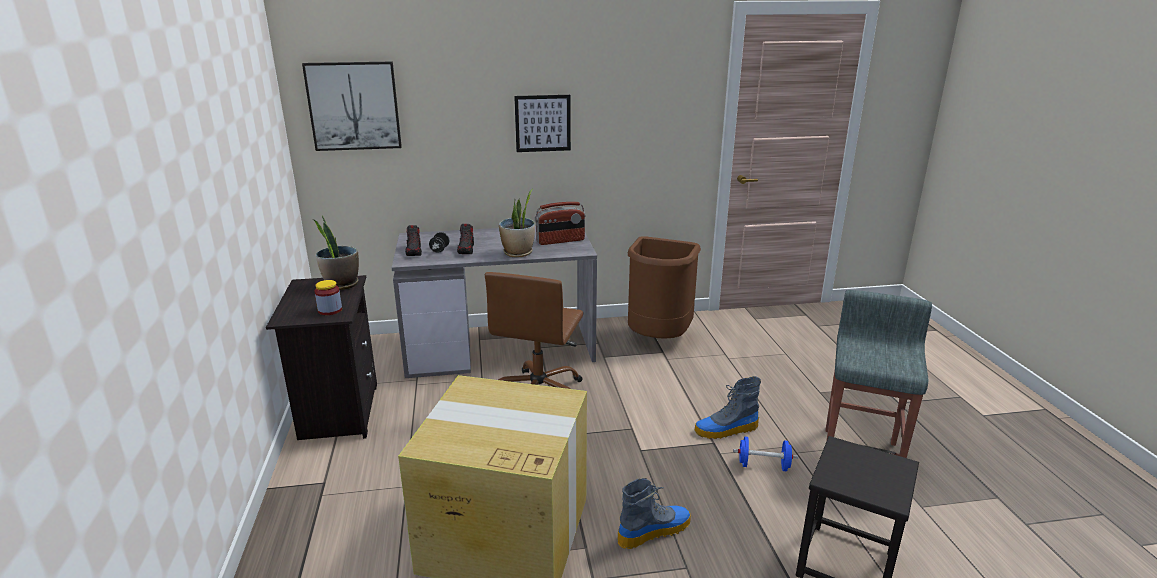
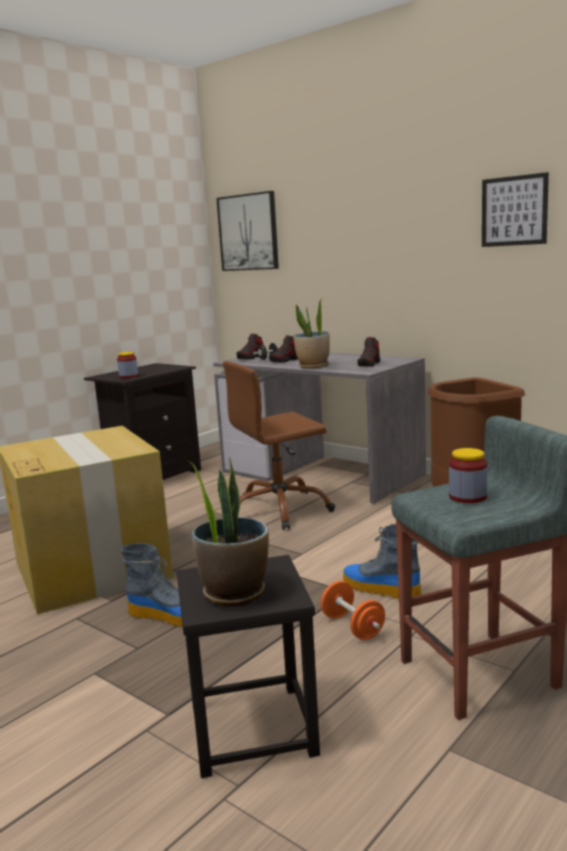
camera: 50 degrees right, 10 degrees down
(341, 284) = (169, 368): potted plant -> potted plant (234, 593)
(543, 123) = (390, 244): picture -> picture (514, 211)
(560, 241) = (369, 364): radio -> shoe
(763, 465) = (353, 627): blue dumbbell -> orange dumbbell
(874, 351) = (467, 497): none -> jar

